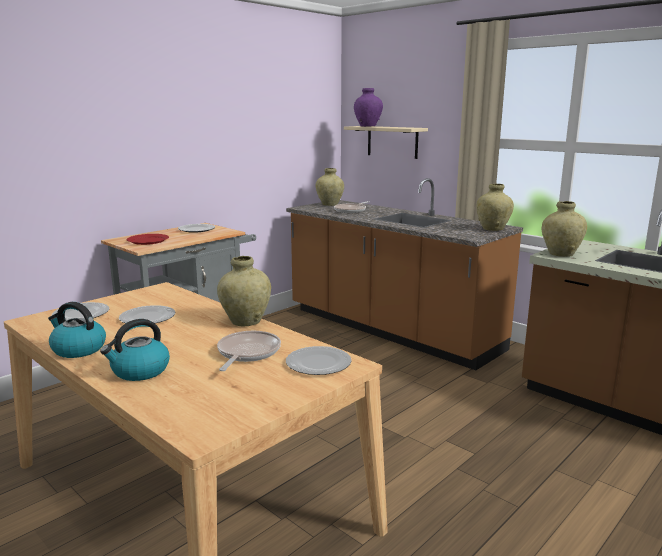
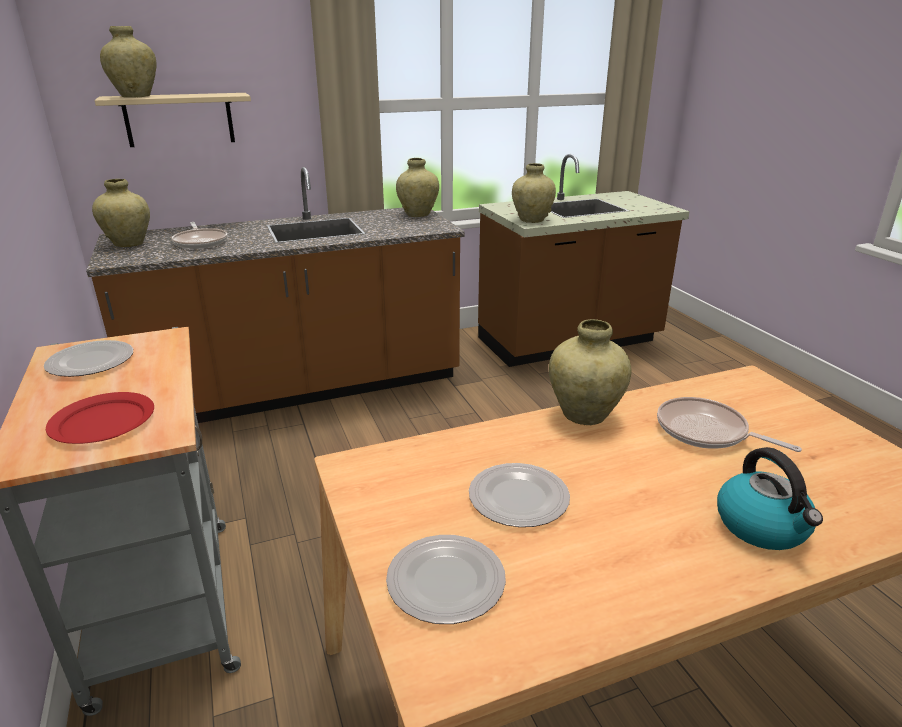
camera: 65 degrees left, 10 degrees up
(78, 349) = (653, 592): kettle -> none
(319, 363) = (746, 394): plate -> none
(367, 126) = (136, 96): purple vase -> beige vase

